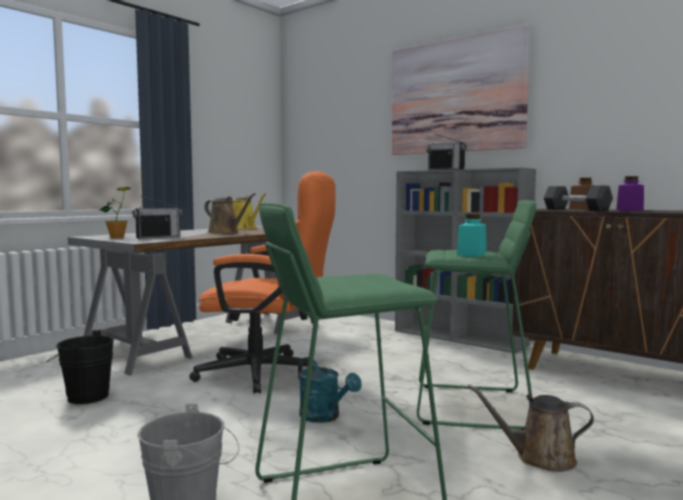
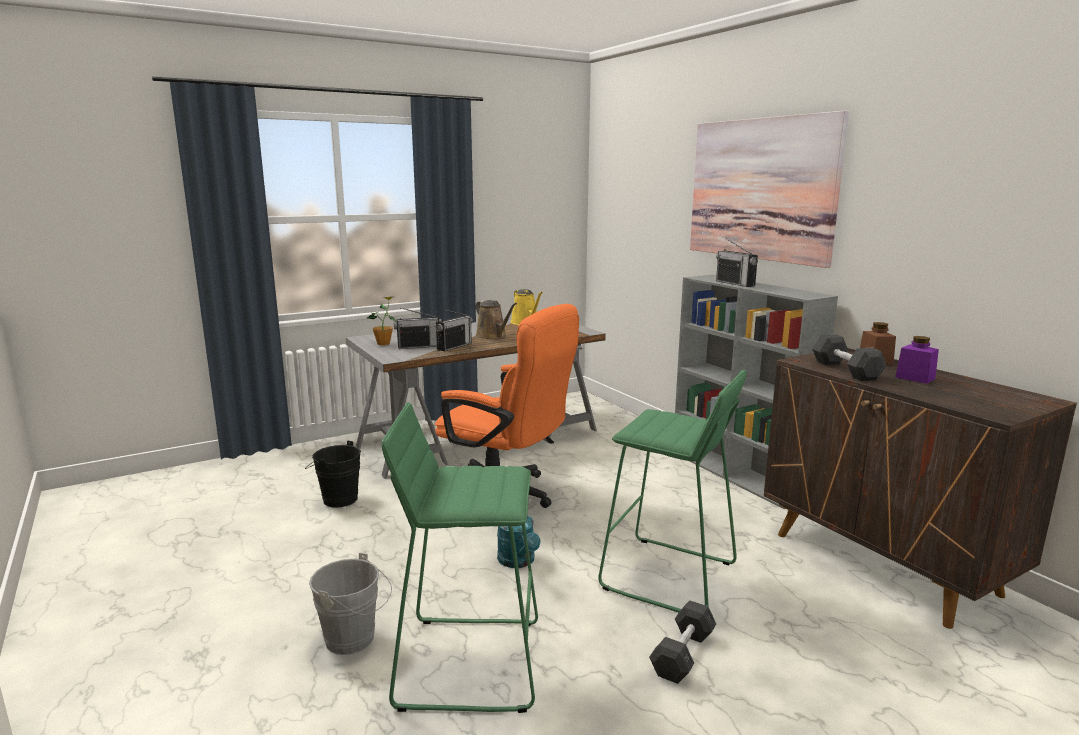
camera: 20 degrees right, 10 degrees up
(195, 236) = (454, 346): none -> radio
(471, 254) = (668, 430): turquoise jar -> none
(539, 458) = (682, 654): brown watering can -> grey dumbbell

